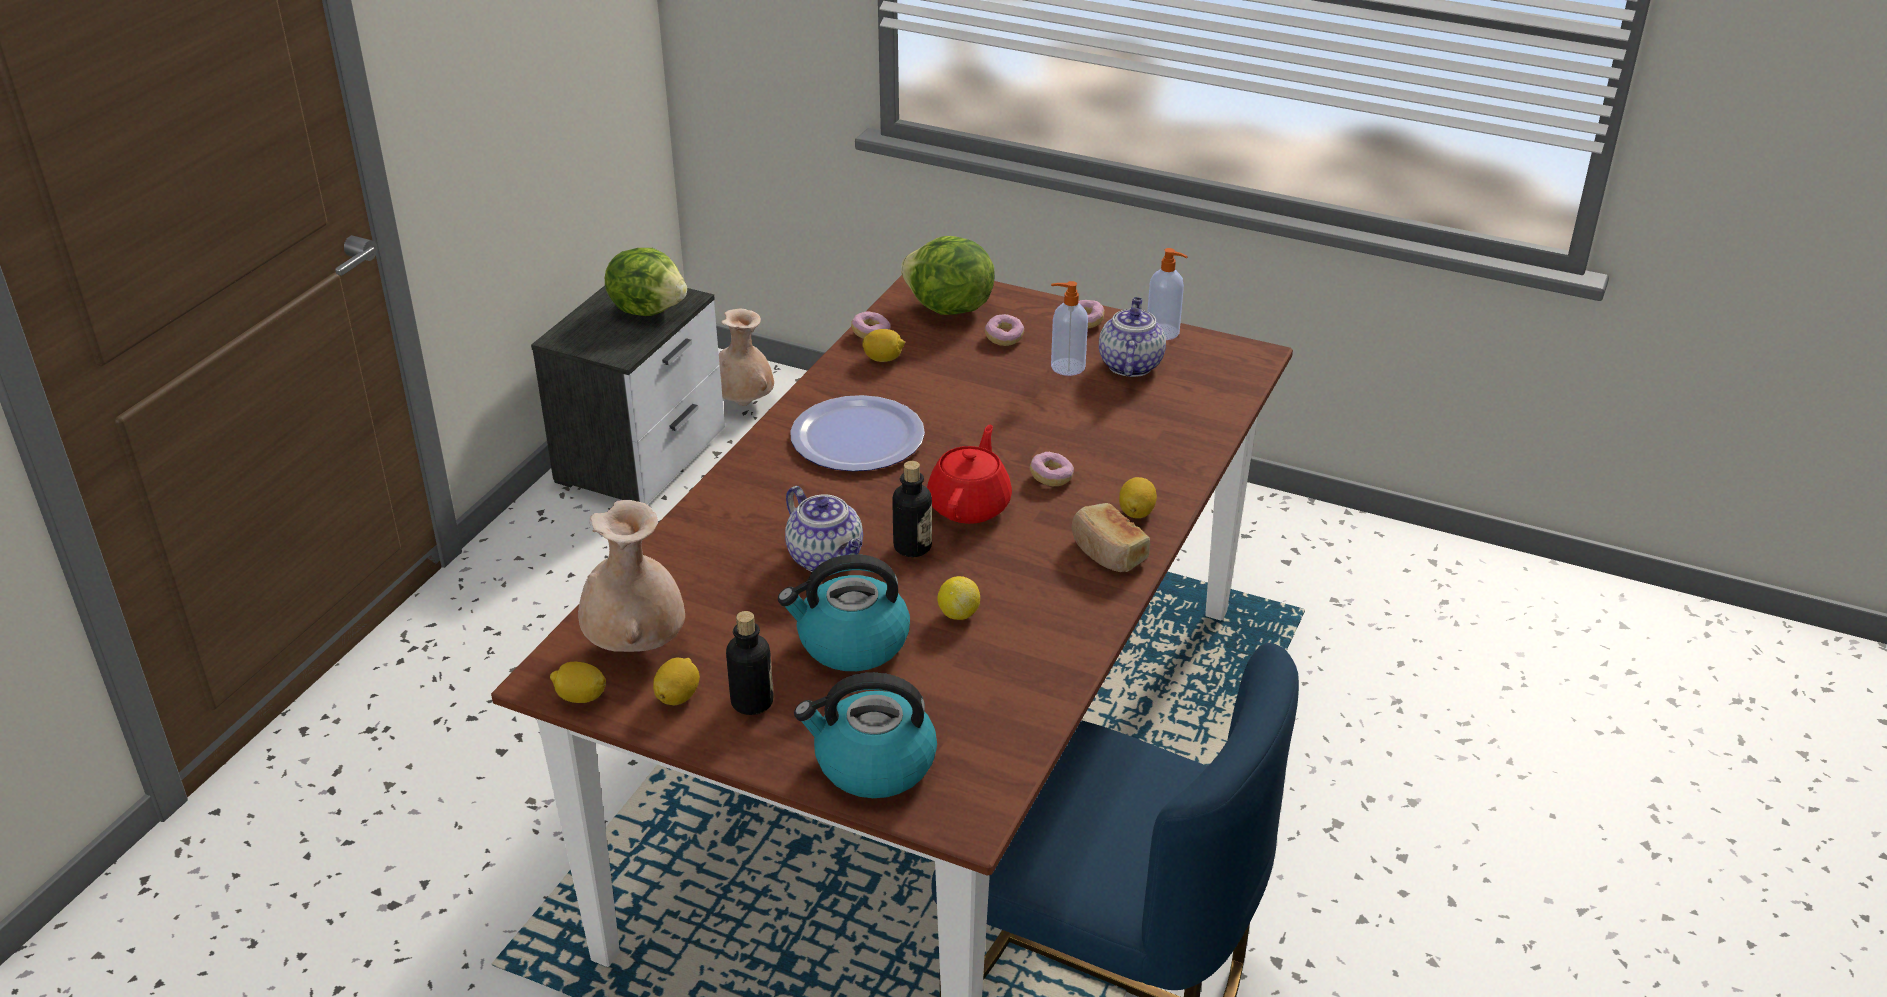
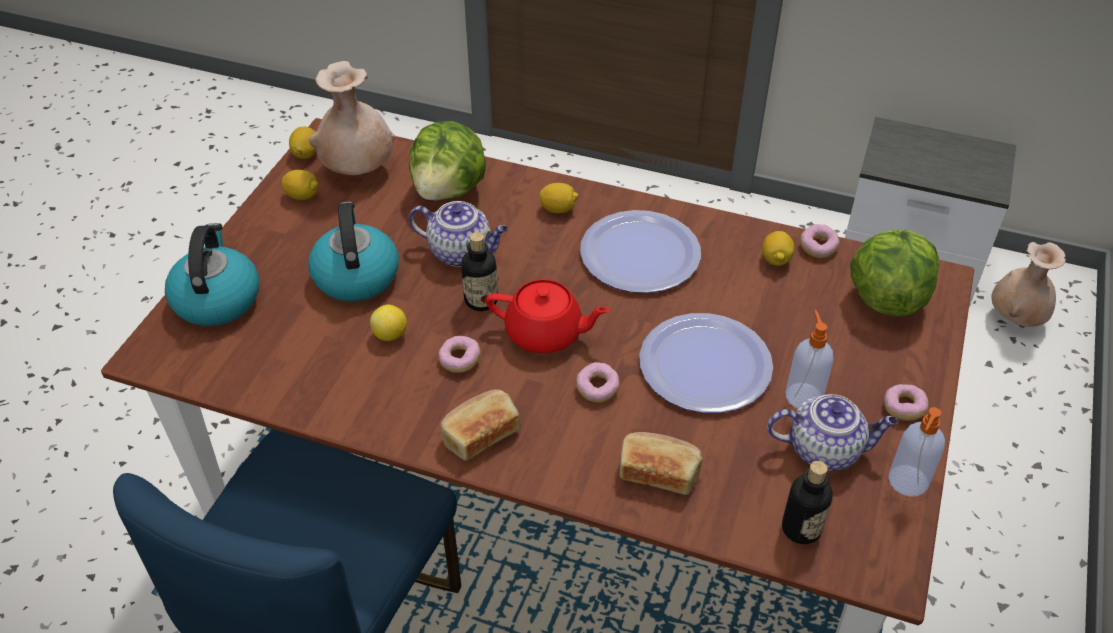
camera: 85 degrees right, 10 degrees up
(649, 309) = (961, 170): lettuce -> lettuce (449, 190)
(752, 702) = (292, 231): bottle -> bottle (801, 528)
(827, 559) = (462, 252): teapot -> teapot turned 120 degrees counterclockwise
(1004, 338) = (845, 343): donut -> donut (460, 360)
(1025, 413) = (705, 365): none -> plate
(1136, 512) = (547, 456): lemon -> lemon (558, 209)
(1155, 450) = (658, 472): none -> bread

